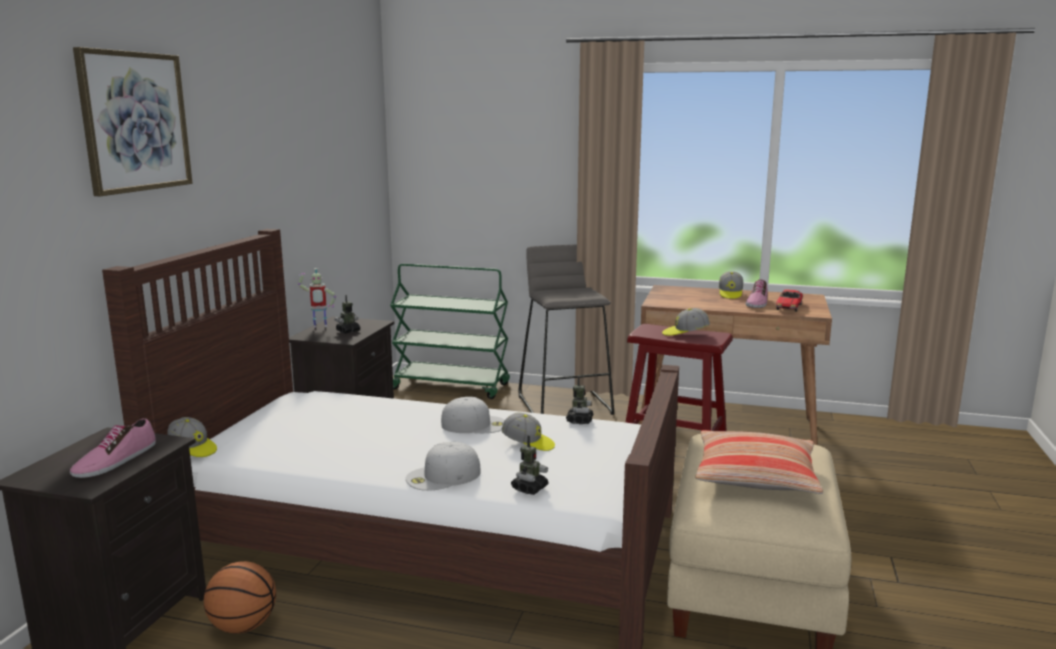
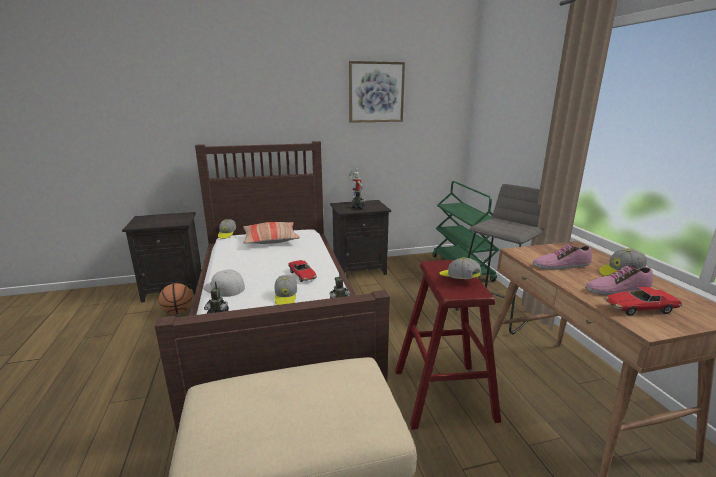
camera: 60 degrees right, 5 degrees up
(115, 460) = (160, 222): shoe -> shoe (561, 265)
(135, 122) = (227, 79): picture -> picture (376, 92)
(474, 424) = (303, 275): white cap -> toy car
(755, 476) = (276, 403): pillow -> pillow (270, 239)

